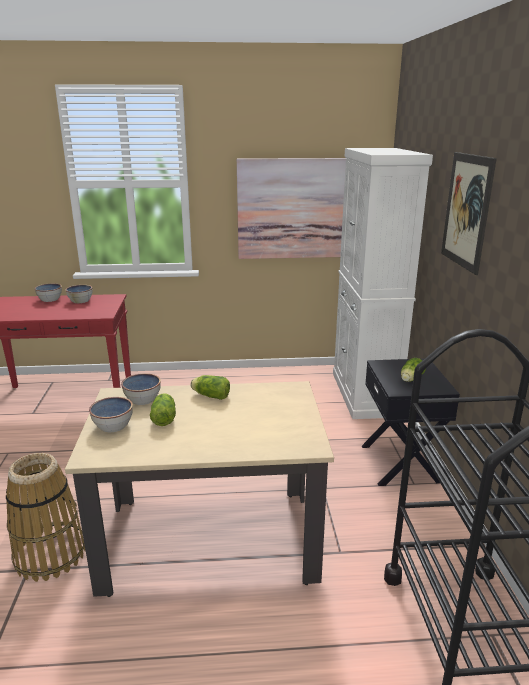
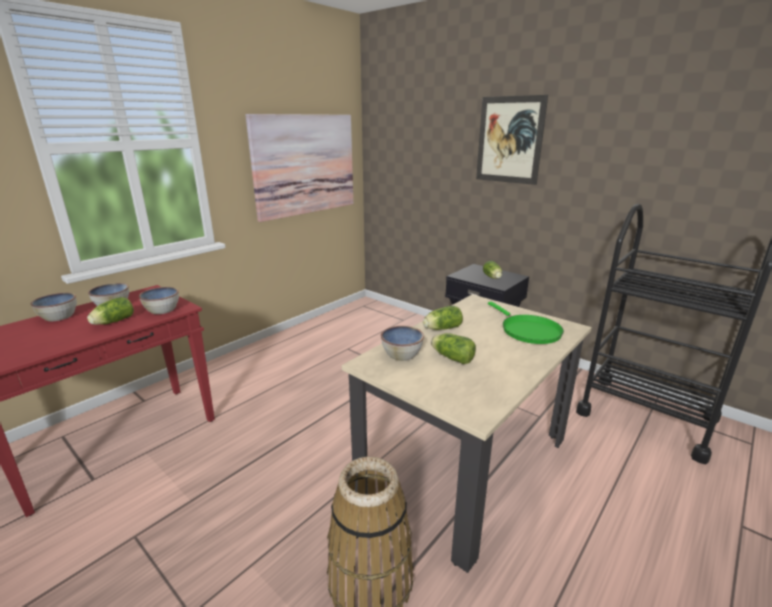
camera: 45 degrees left, 0 degrees up
(61, 311) = (112, 322): none -> lettuce
(113, 426) = (433, 383): bowl -> bowl (163, 310)
(267, 430) = (528, 331): none -> green frying pan
(364, 394) = (393, 317): white cabinet -> none

